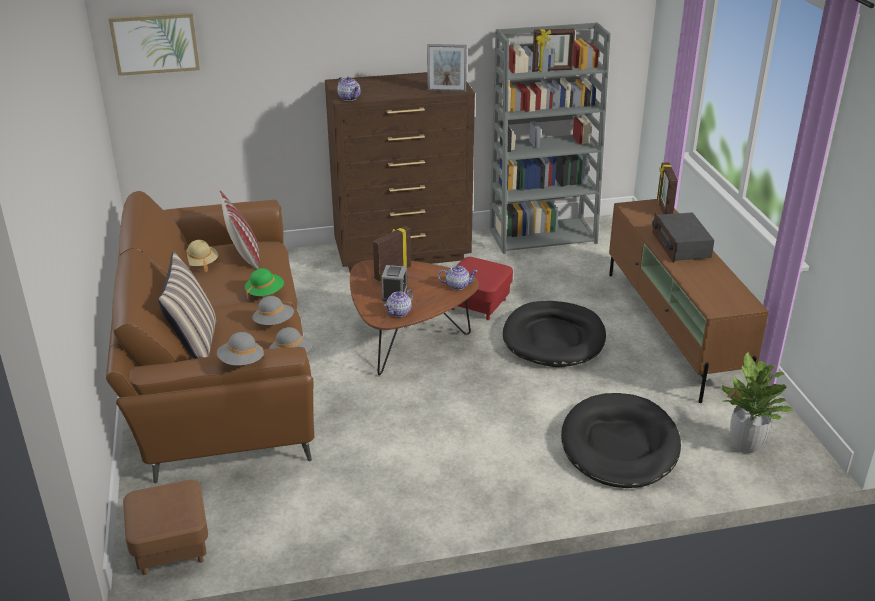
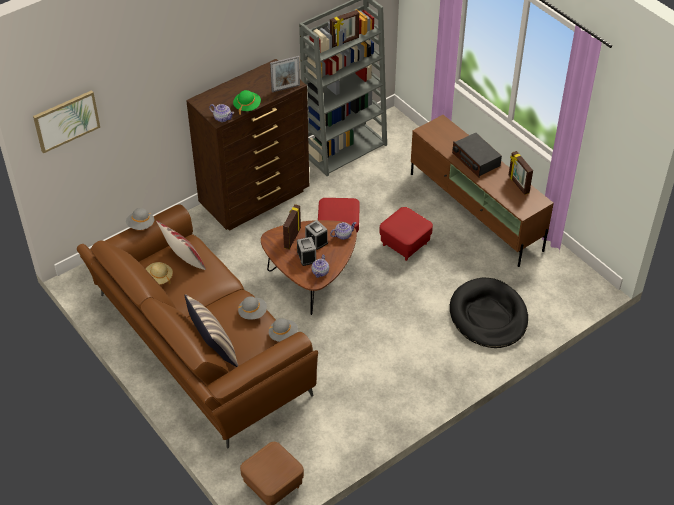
camera: 25 degrees left, 15 degrees up
(241, 362) = (275, 358): grey hat -> grey hat (141, 225)
(265, 293) = (224, 288): green hat -> green hat (247, 106)
(420, 282) = (316, 240): none -> alarm clock
(554, 338) = (405, 244): black dog bed -> red ottoman
(663, 209) = (448, 126): picture frame -> picture frame (518, 184)
(745, 445) = (558, 290): potted plant -> none

